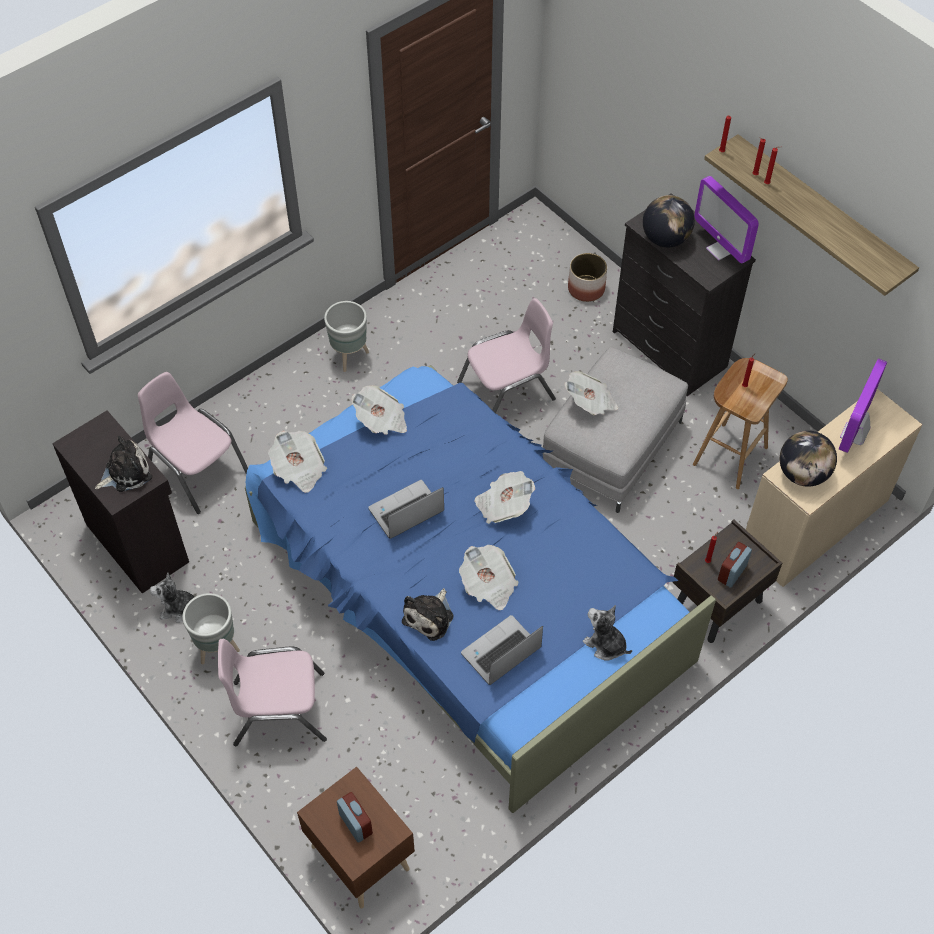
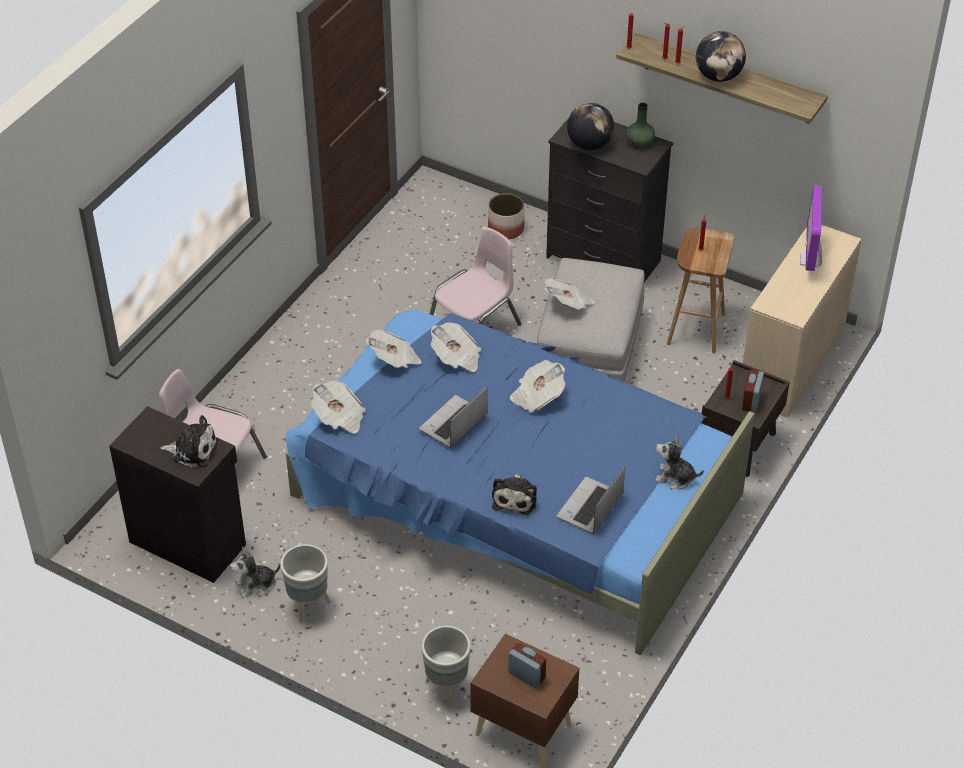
camera: 20 degrees left, 10 degrees down
(125, 472) = (192, 450): plush toy -> plush toy turned 60 degrees clockwise
(278, 709) = (391, 638): pink chair -> none
(349, 356) = (313, 337): grey planter -> grey planter (446, 687)
(488, 585) = (554, 460): newspaper -> newspaper (456, 357)
(720, 250) = (640, 142): monitor -> green vase
(802, 474) = (783, 299): globe -> globe (718, 76)

